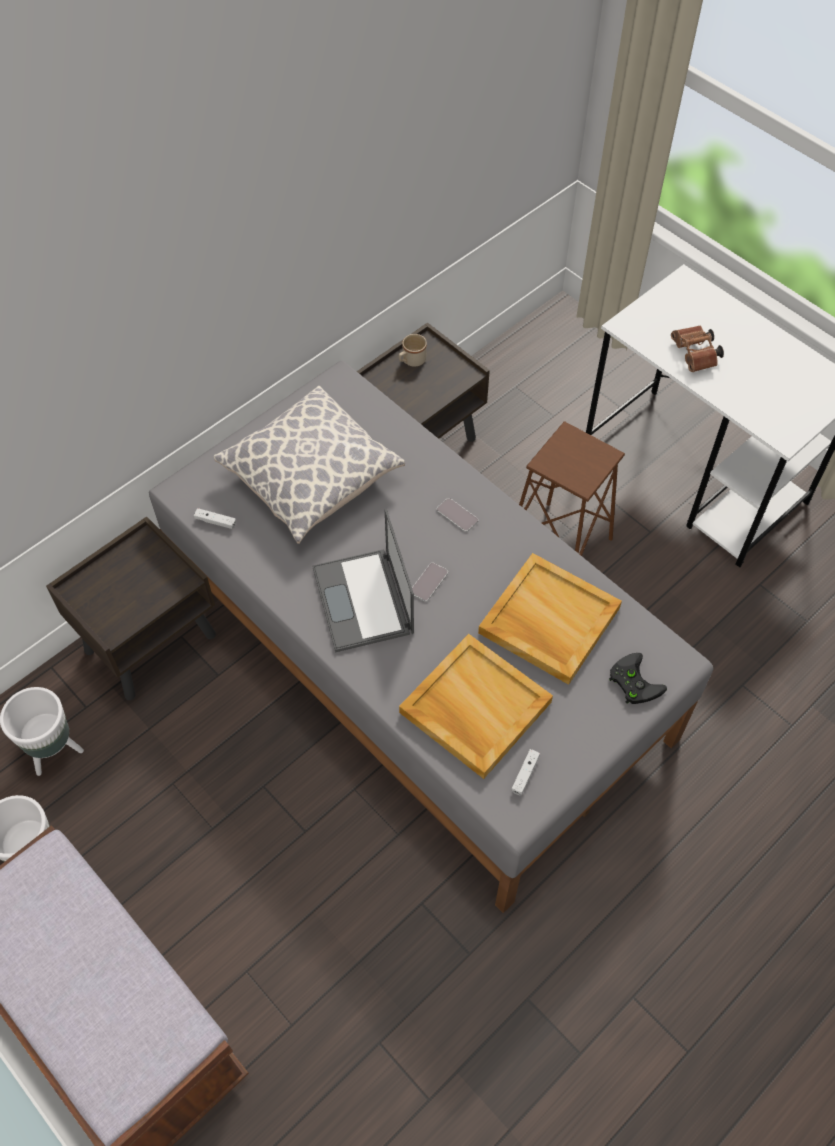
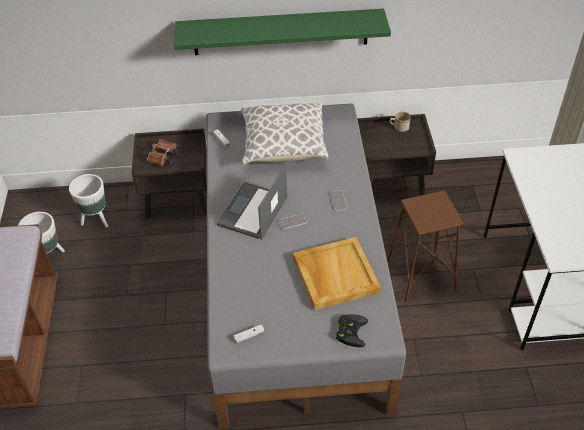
camera: 40 degrees right, 10 degrees down
(226, 310) = (280, 32): none -> green shelf
(474, 707) = (256, 290): beige tray -> none
(695, 356) = (545, 190): brown binoculars -> brown binoculars (163, 158)

